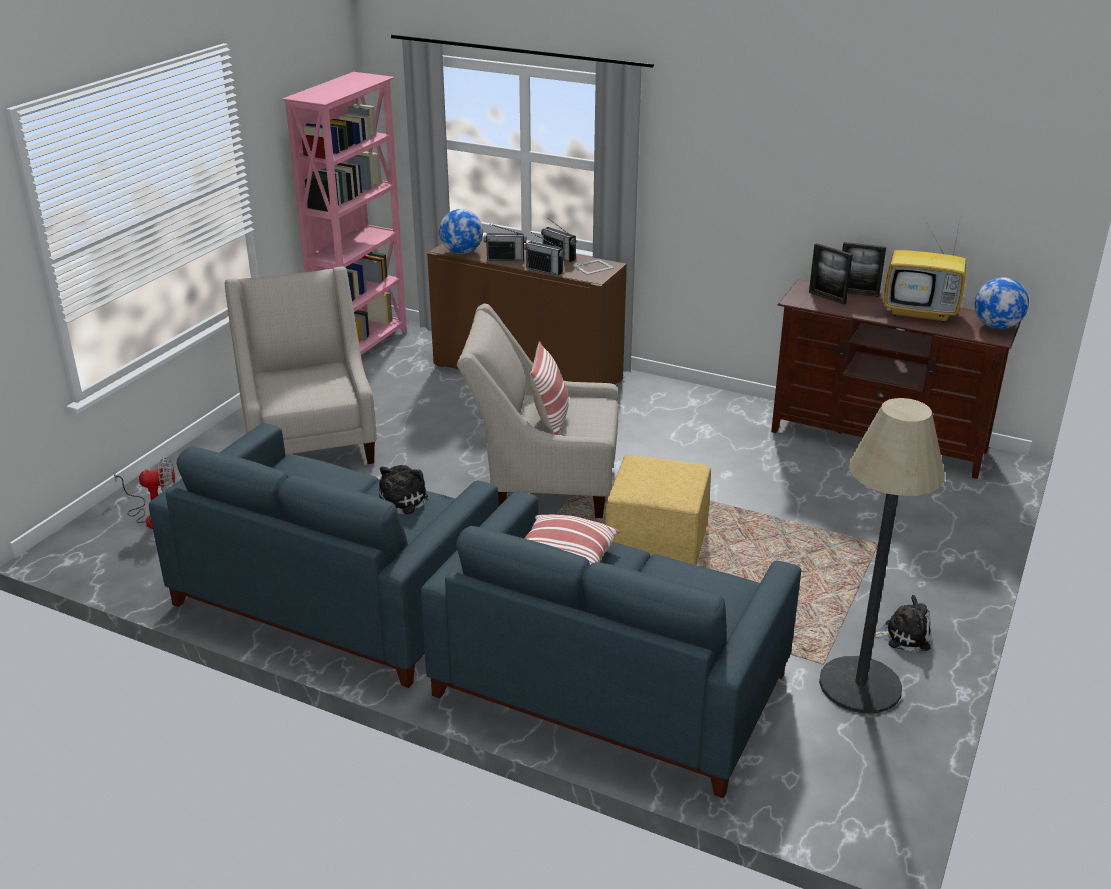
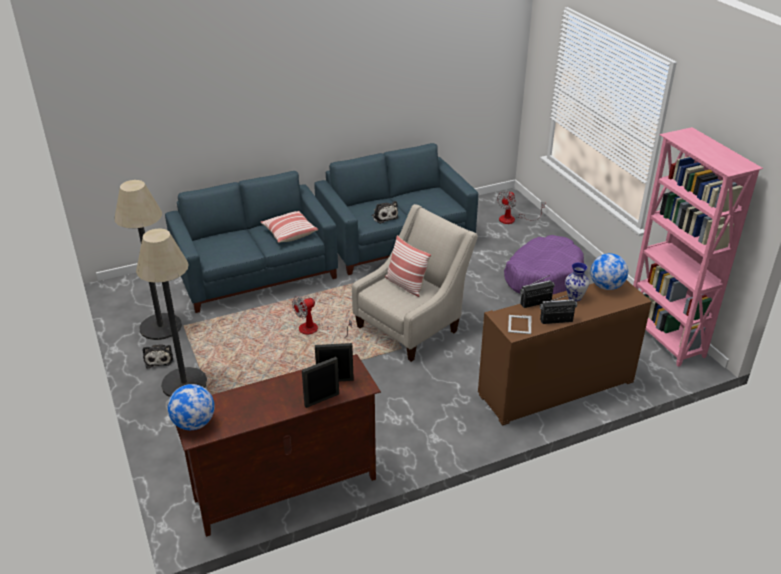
camera: 130 degrees right, 5 degrees up
(310, 442) = (542, 276): beige armchair -> purple dog bed
(505, 259) = (574, 297): radio -> vase
(655, 546) = (315, 330): yellow ottoman -> fan
(894, 584) = (184, 383): none -> floor lamp
(903, 635) = (159, 359): plush toy -> plush toy turned 60 degrees counterclockwise
(921, 313) = (258, 405): television -> none

